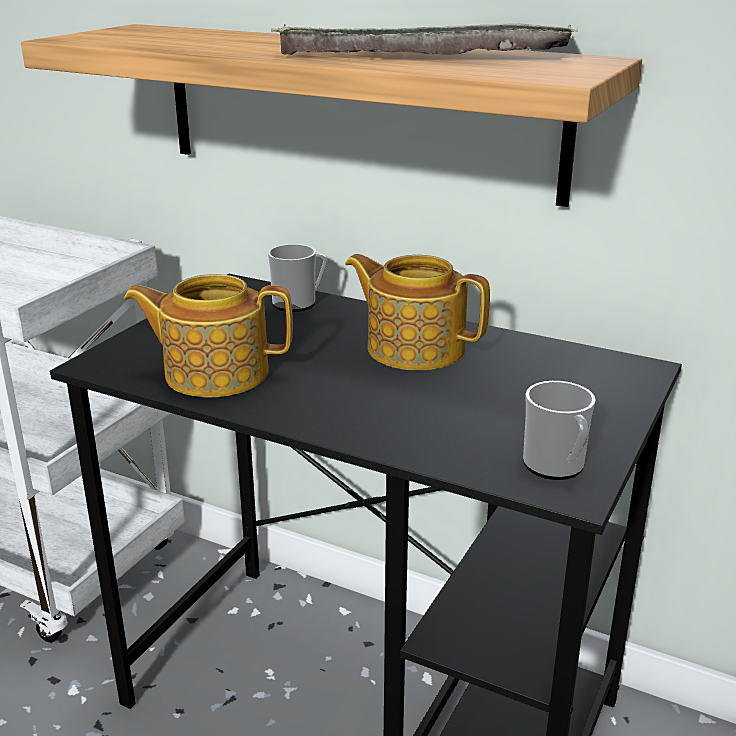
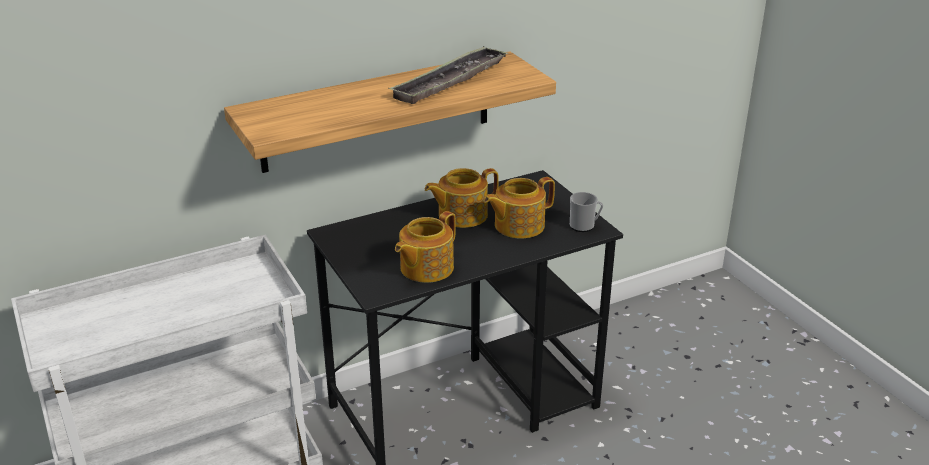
camera: 55 degrees left, 5 degrees up
(299, 303) = (376, 224): mug -> none
(454, 402) = (518, 225): none -> teapot

